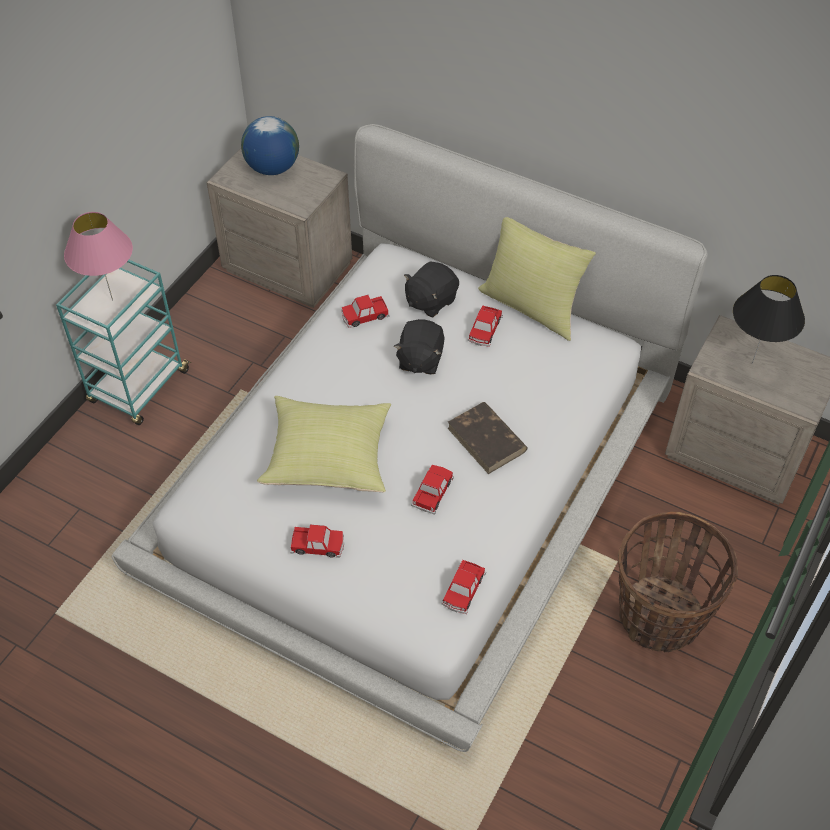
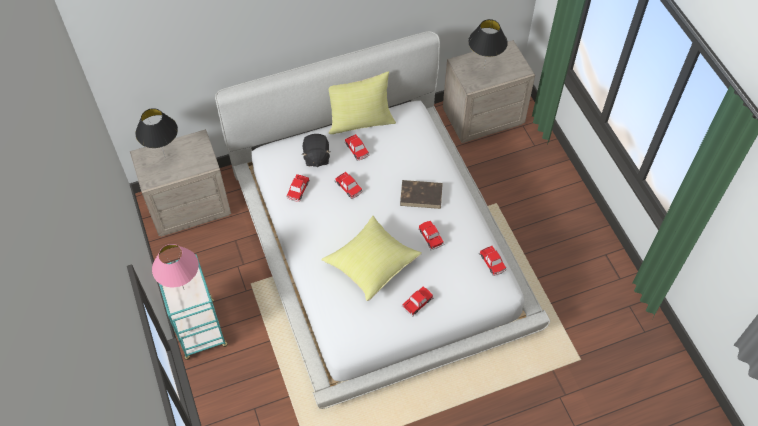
camera: 50 degrees left, 5 degrees up
(272, 168) = (165, 157): globe -> black table lamp
(420, 359) = (348, 187): black plush toy -> toy car
(659, 617) = (536, 209): basket -> none

